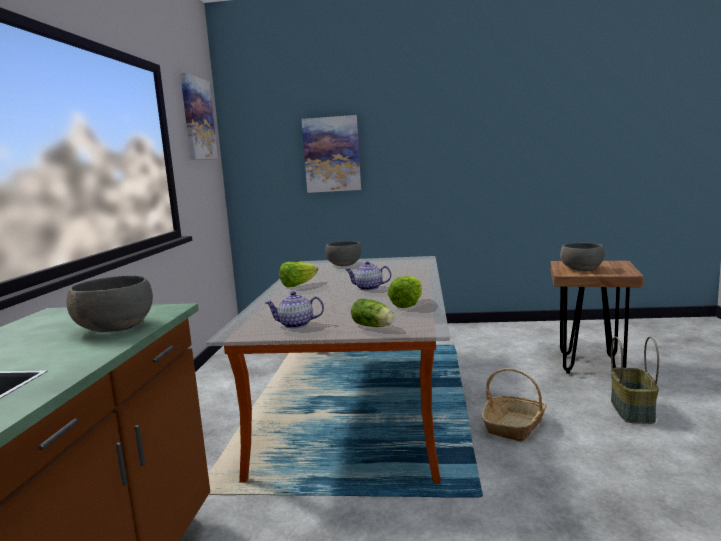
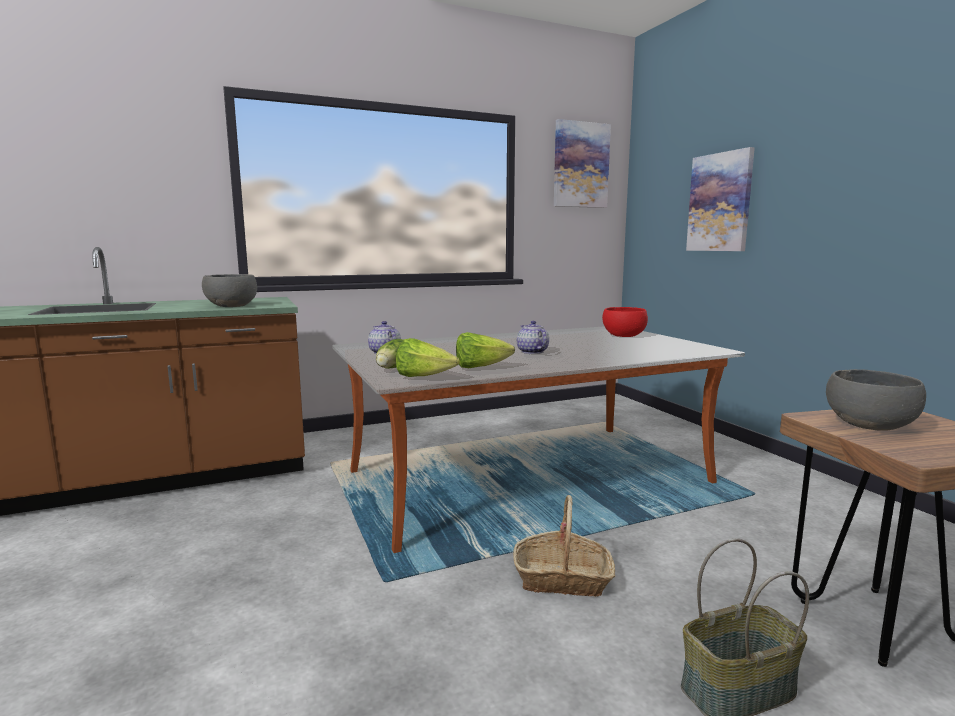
camera: 60 degrees right, 0 degrees up
(298, 285) = (516, 337): lettuce -> lettuce (423, 377)
(344, 264) = (624, 335): grey bowl -> red bowl

